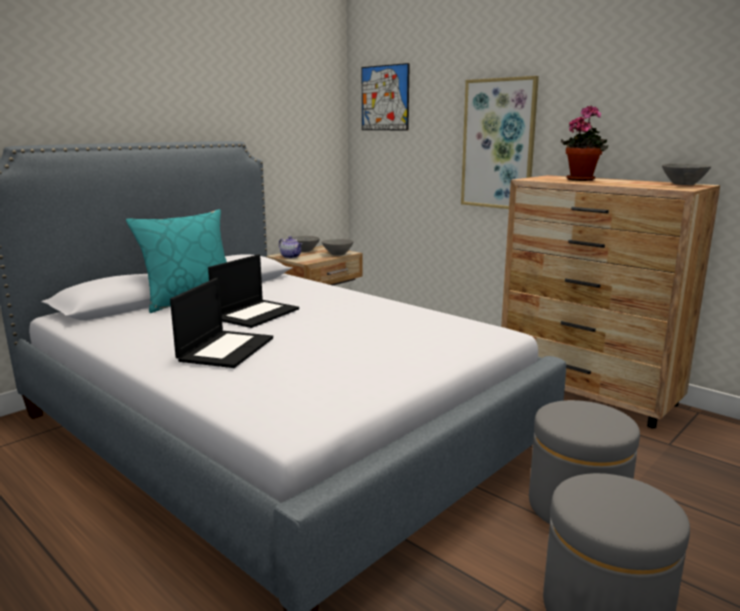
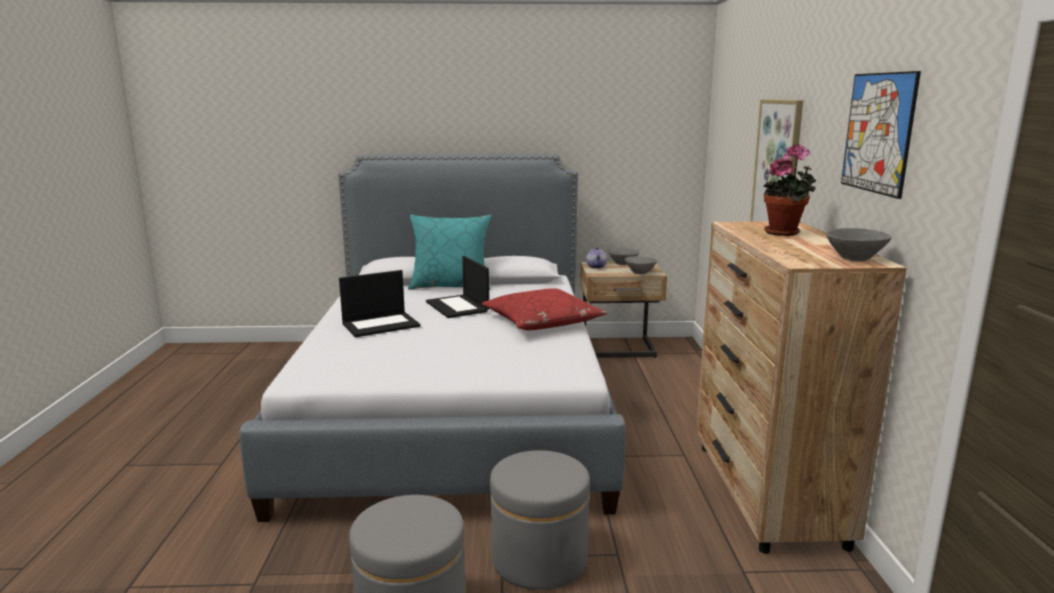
camera: 45 degrees right, 0 degrees up
(256, 313) = (458, 307): laptop -> laptop turned 75 degrees clockwise
(363, 305) = (542, 322): none -> red pillow
(385, 98) = (725, 112): picture -> picture (878, 133)

